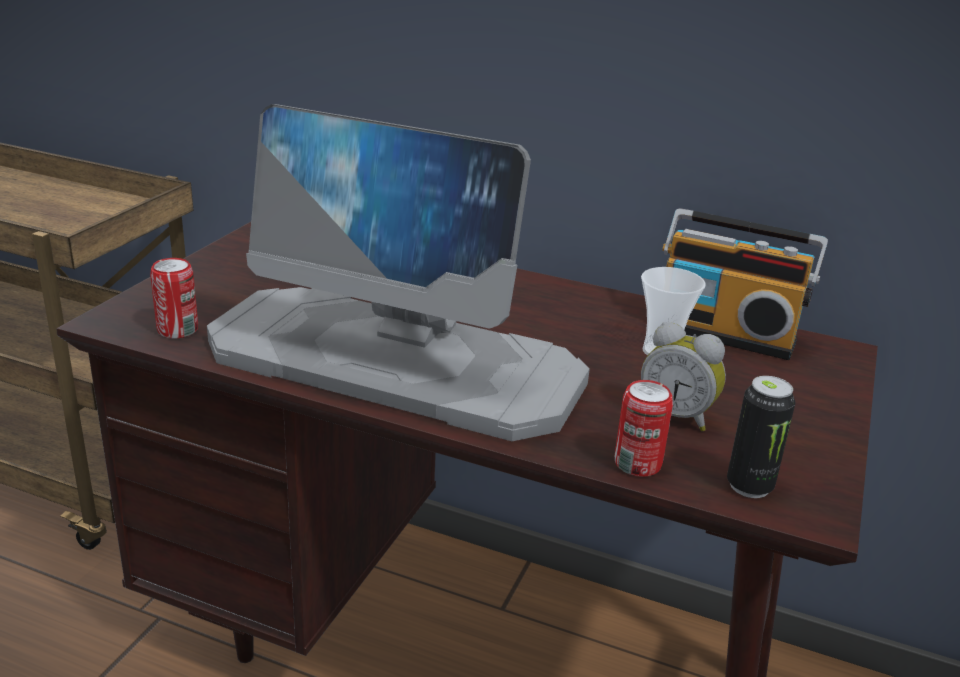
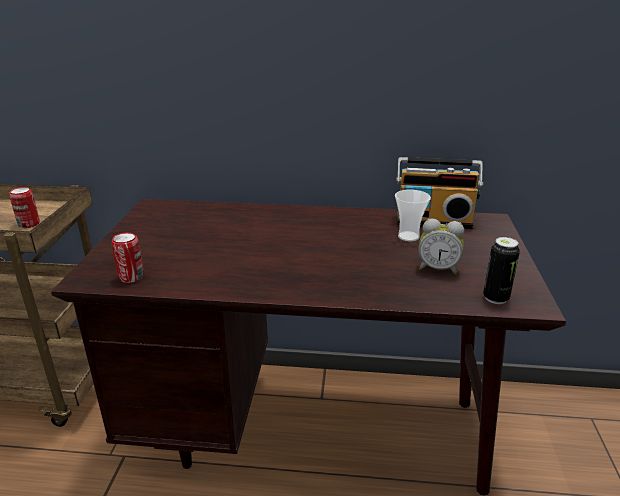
camera: 15 degrees left, 0 degrees up
(397, 362) = (273, 270): monitor -> none
(637, 464) = (435, 299): can -> can (29, 224)

